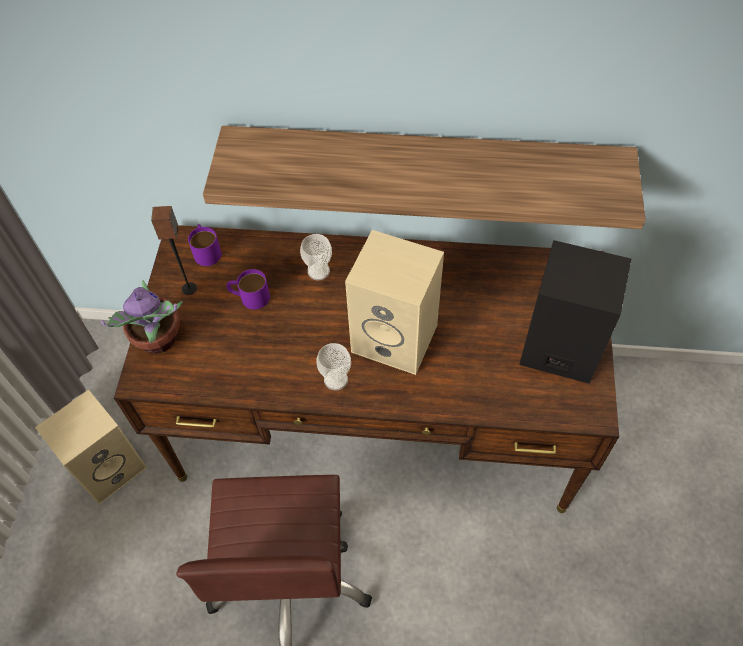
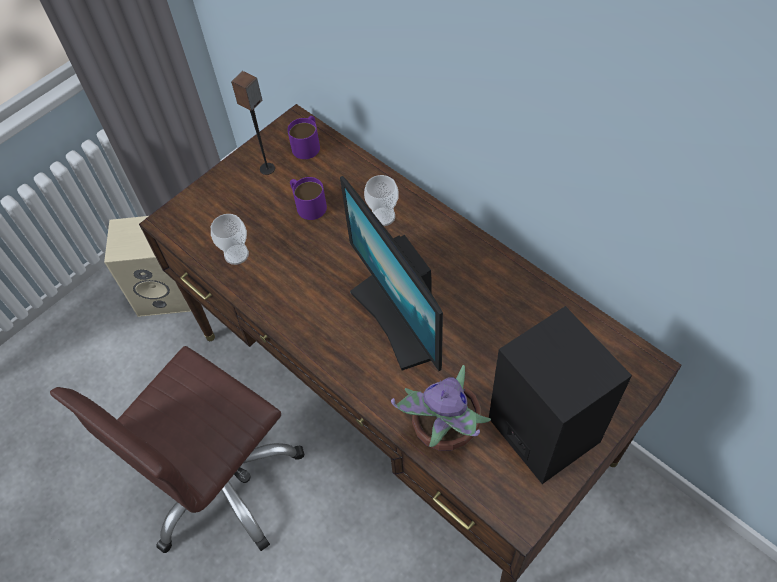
camera: 40 degrees right, 0 degrees up
(158, 340) = (208, 197): potted plant -> potted plant (444, 432)
(336, 379) = (314, 321): cup -> cup (236, 254)
(397, 338) = (398, 319): beige speaker -> monitor
(424, 163) = (516, 159): shelf -> none

